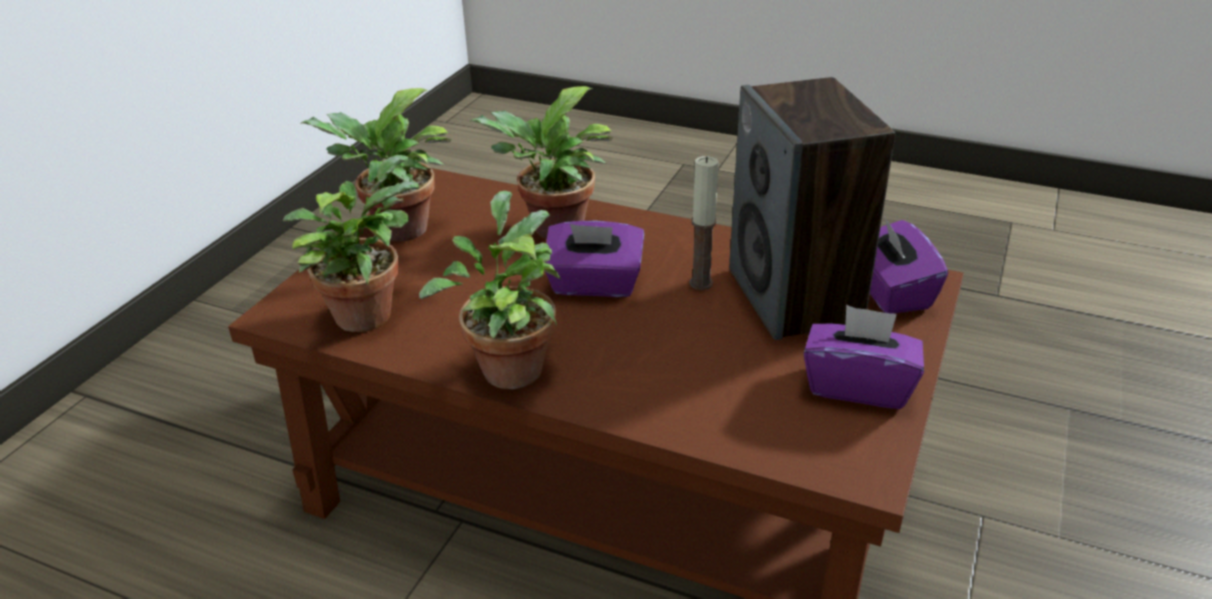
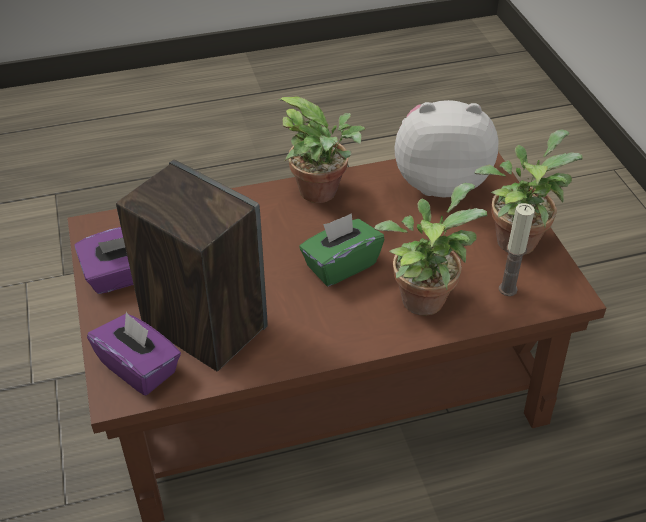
camera: 140 degrees right, 10 degrees up
(366, 311) = (440, 181): potted plant -> plush toy
(594, 285) = (340, 265): purple tissue box -> green tissue box
(701, 283) = (275, 303): candle -> candle (508, 289)

